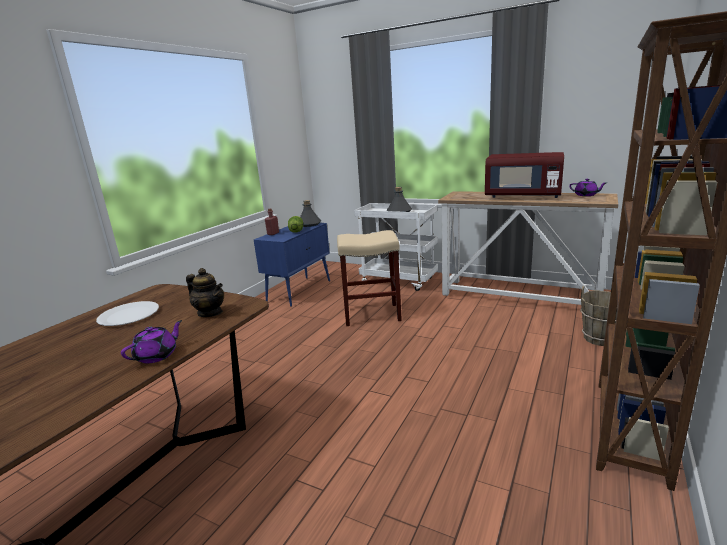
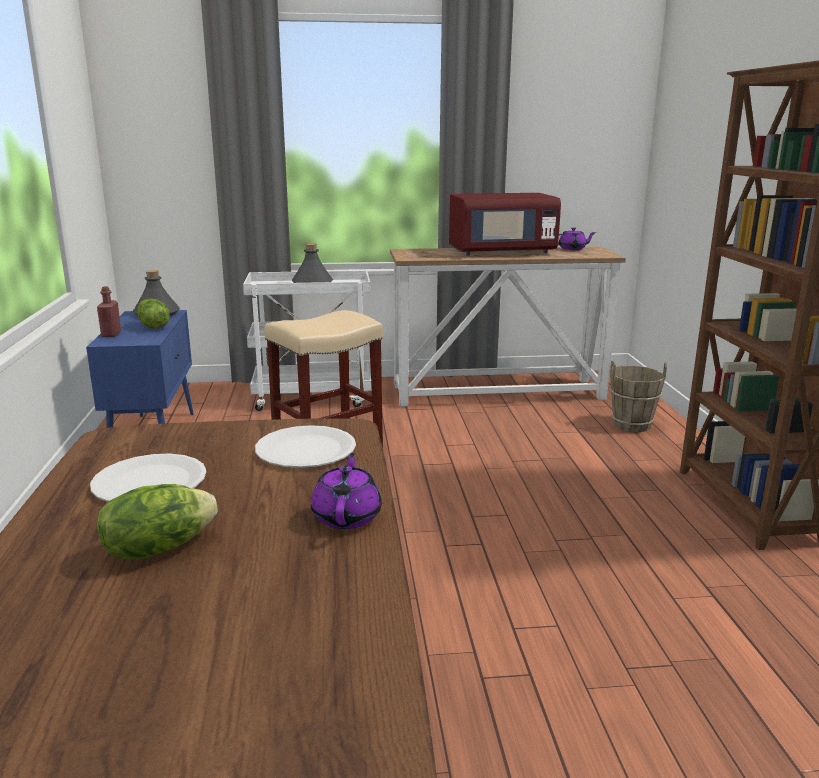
camera: 35 degrees left, 0 degrees up
(73, 349) = (158, 548): none -> lettuce
(210, 313) = (305, 449): teapot -> white plate

